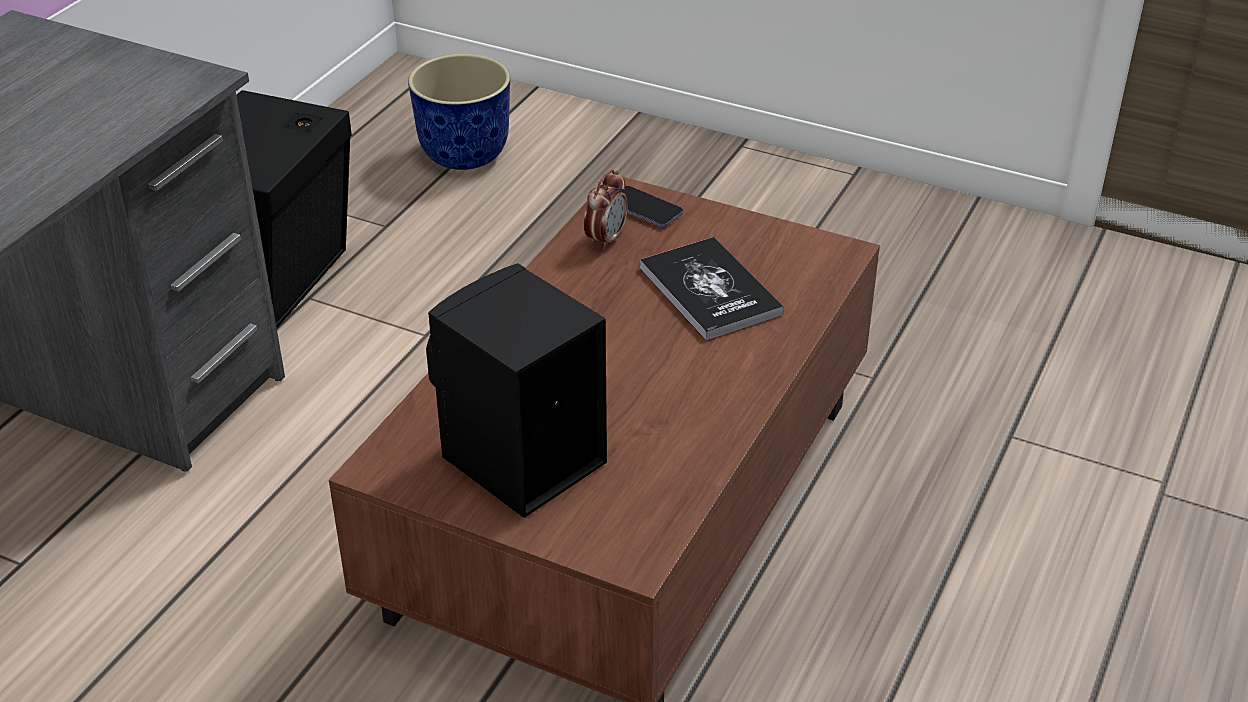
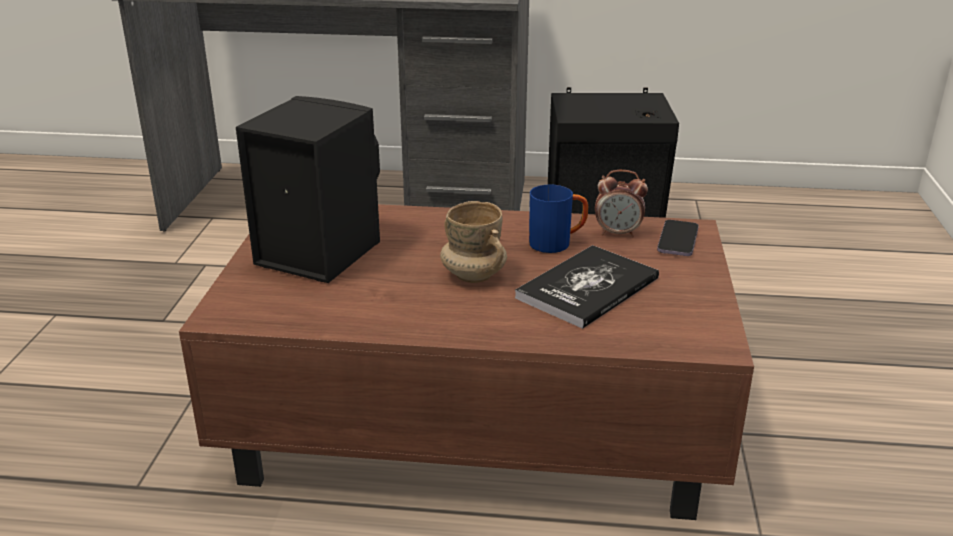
camera: 70 degrees right, 10 degrees down
(466, 155) = (828, 248): planter -> none
(605, 283) = (557, 243): none -> blue mug
(643, 356) = (473, 275): none -> beige mug

